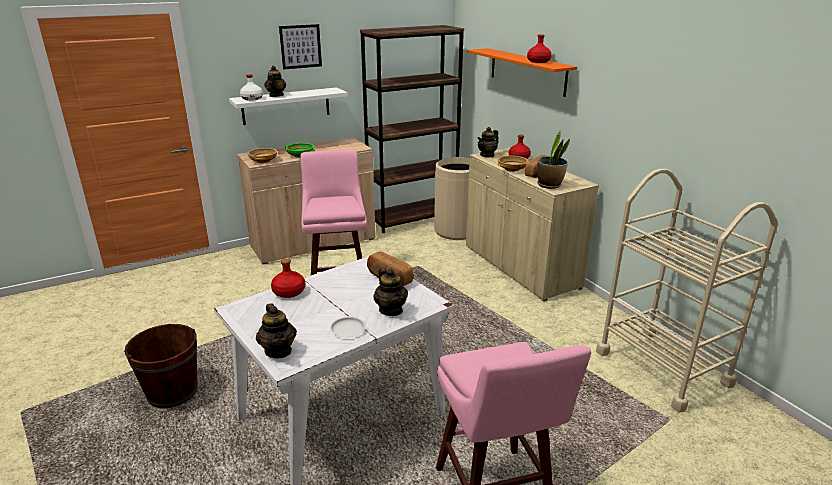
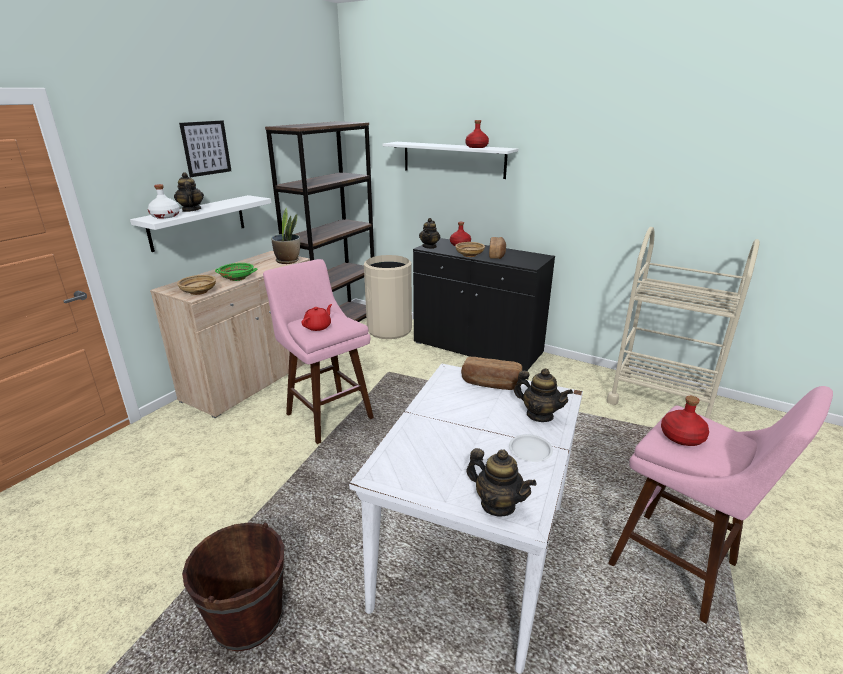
camera: 30 degrees left, 0 degrees up
(288, 292) = (412, 432): red bottle -> red bottle (682, 437)
(325, 205) = (318, 326): none -> red teapot
(520, 267) = (477, 348): beige cabinet -> black cabinet
(527, 71) = (453, 159): orange shelf -> white shelf
(550, 185) = (520, 262): potted plant -> potted plant (288, 261)

